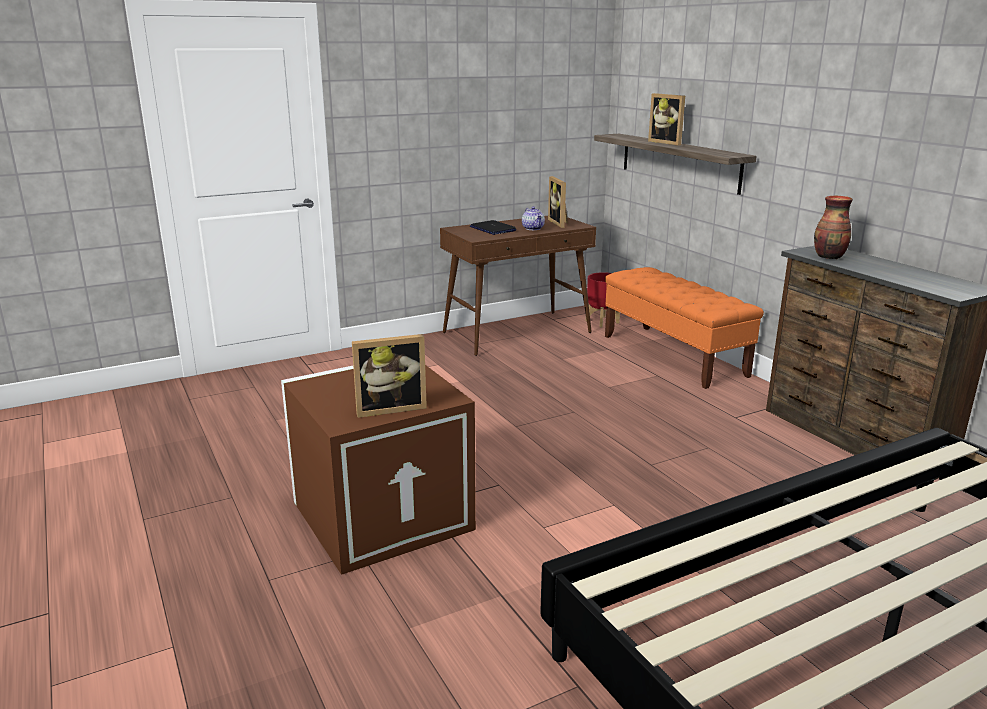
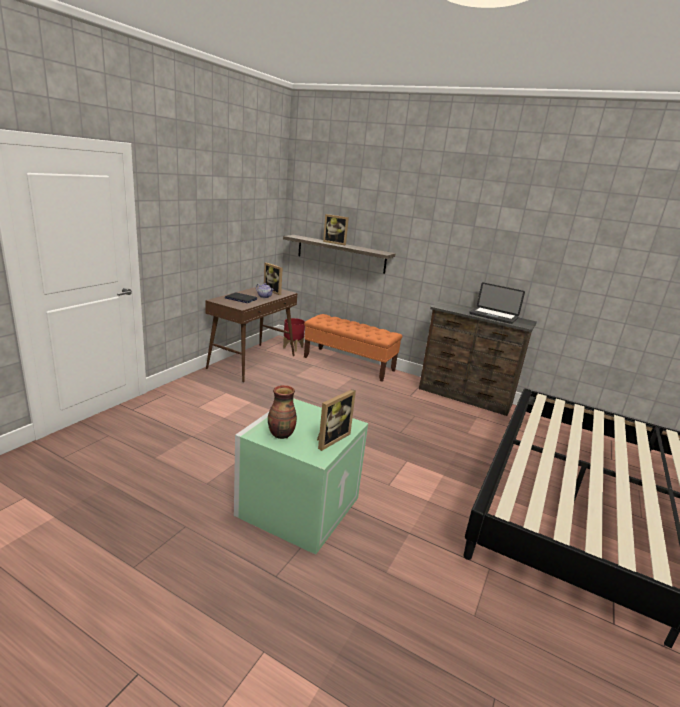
camera: 35 degrees left, 0 degrees up
(383, 513) = (298, 505): brown storage box -> green storage box
(829, 257) = (454, 308): vase -> vase (281, 434)
(903, 274) = (493, 316): none -> laptop

